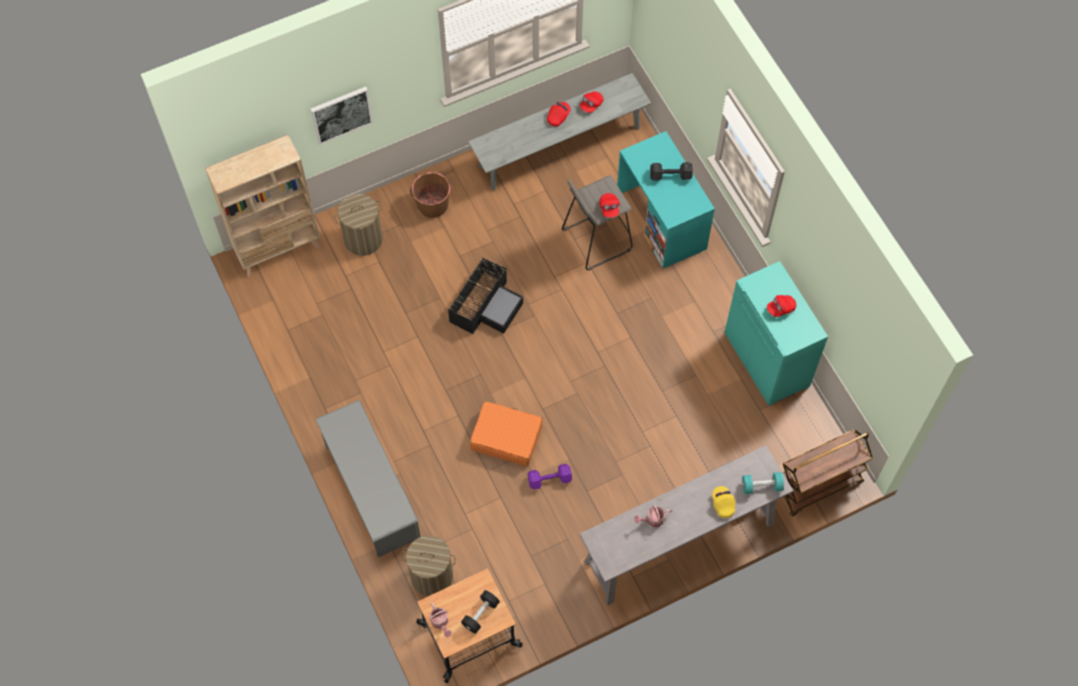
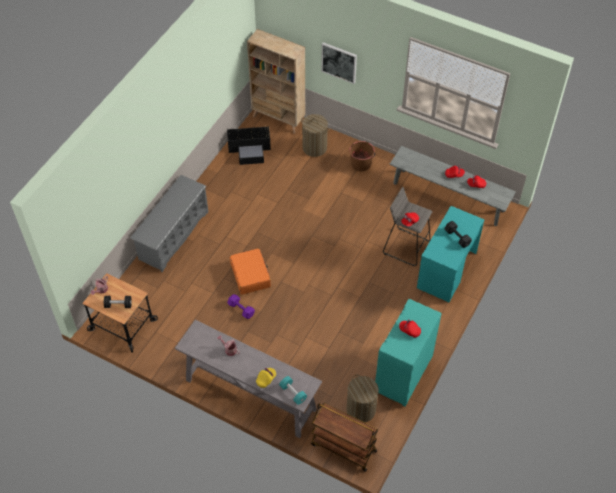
camera: 55 degrees right, 10 degrees down
(432, 576) = (145, 289): laundry basket -> laundry basket (361, 409)
(486, 304) = (322, 220): black storage box -> black storage box (250, 149)

